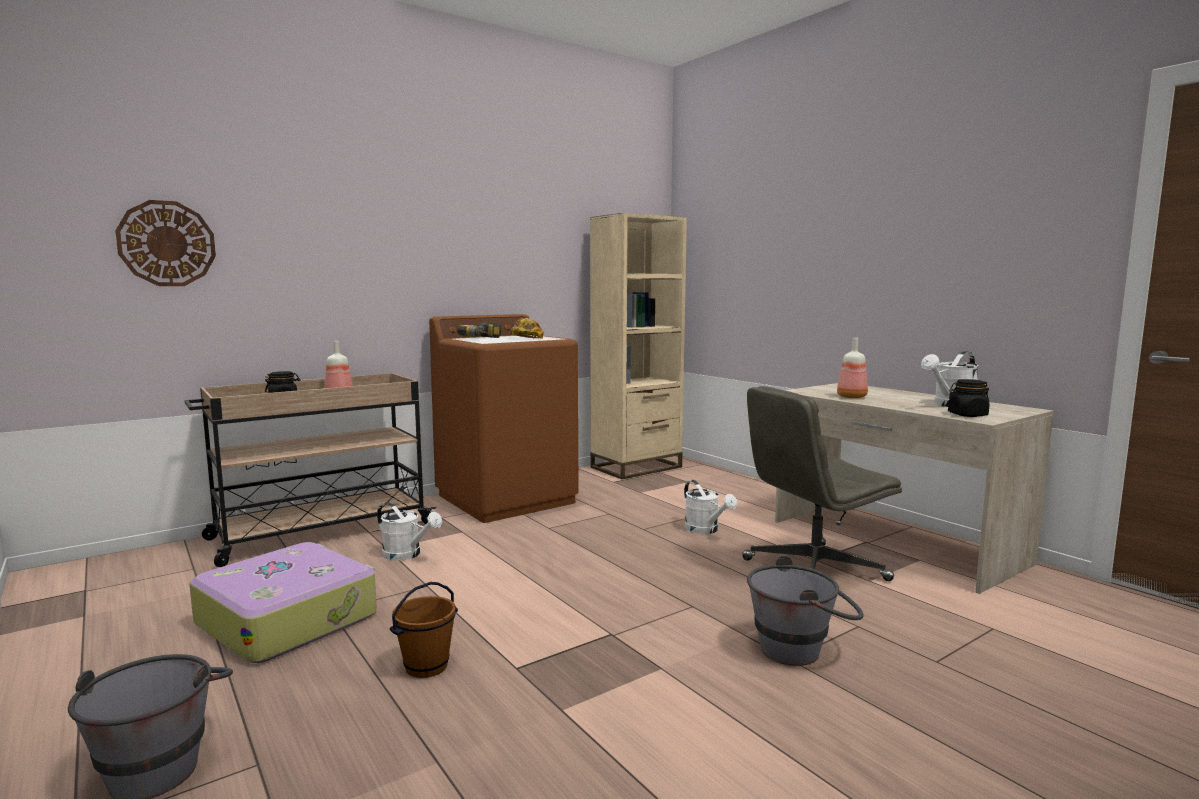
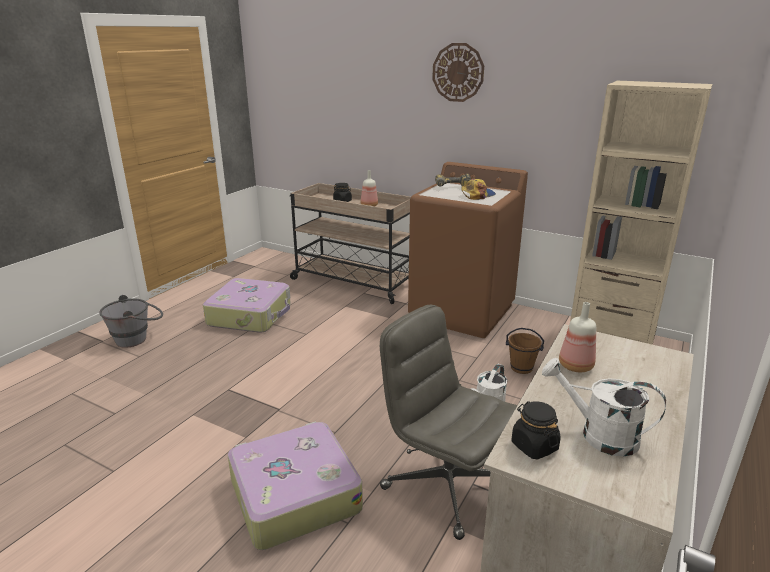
camera: 65 degrees right, 15 degrees up
(167, 243) = (313, 100): wall clock -> wall clock (458, 72)
(407, 555) = (341, 314): white watering can -> none
(426, 666) = (220, 364): brown bucket -> brown bucket (521, 368)
(802, 649) = (293, 494): grey bucket -> suitcase

